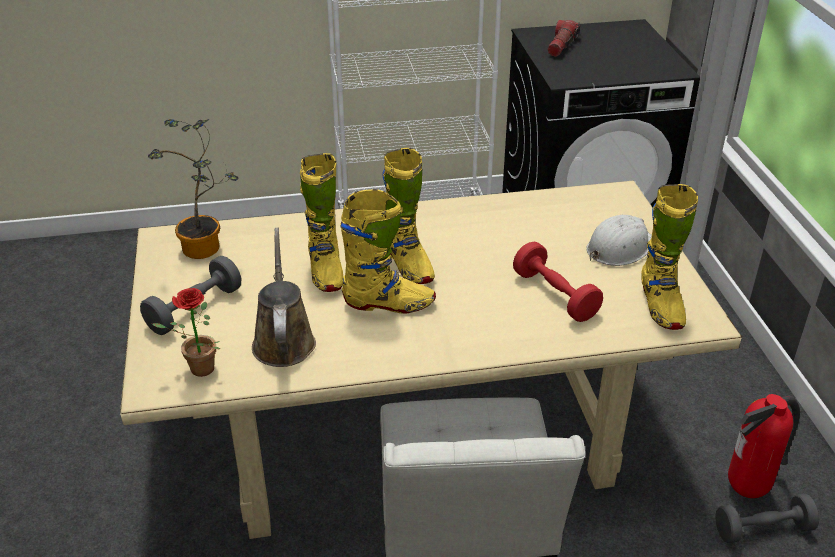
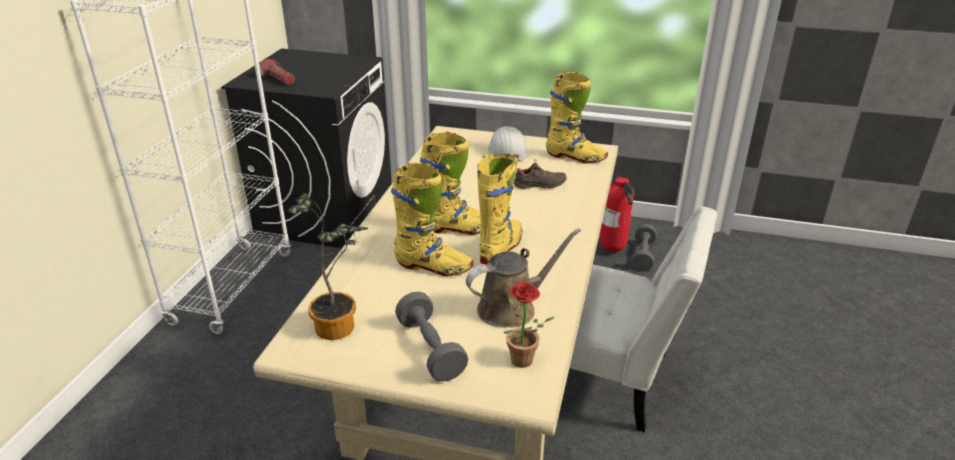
camera: 65 degrees left, 5 degrees down
(283, 340) = (512, 308): brown watering can -> brown watering can turned 135 degrees clockwise
(555, 295) = (540, 185): red dumbbell -> black shoe

